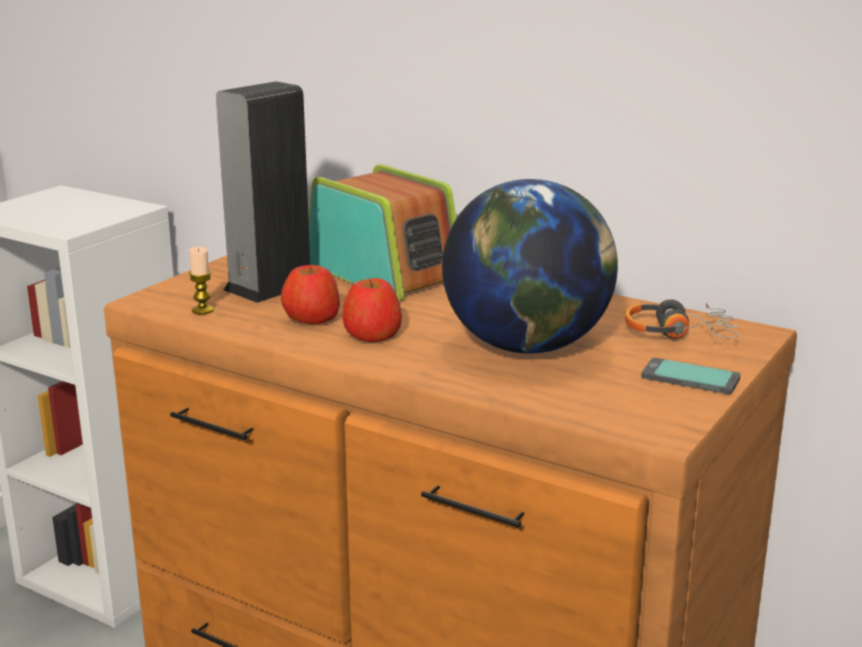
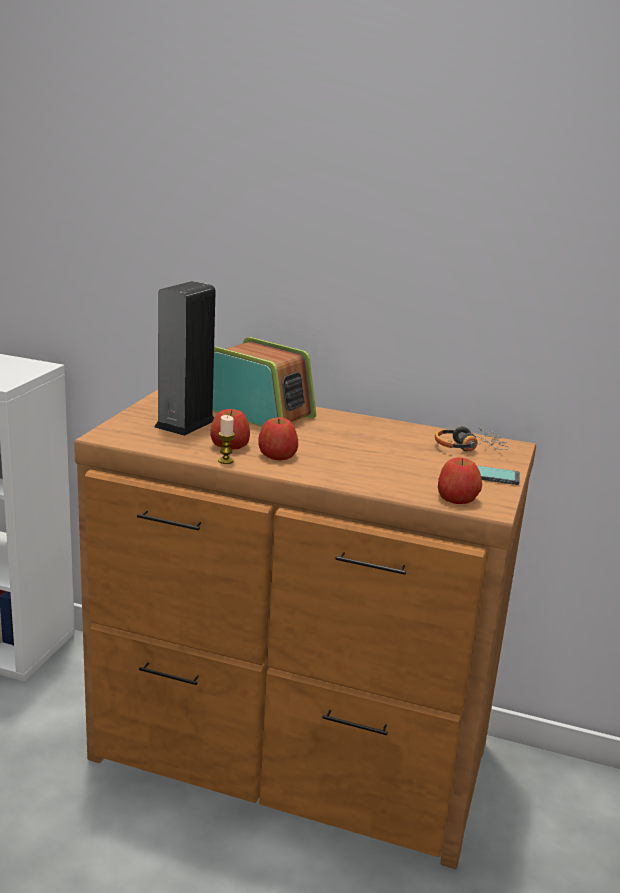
camera: 15 degrees left, 0 degrees up
(203, 310) = (150, 442): candle -> candle (225, 461)
(527, 346) = (381, 459): globe -> none
(614, 411) = (457, 498): none -> apple

